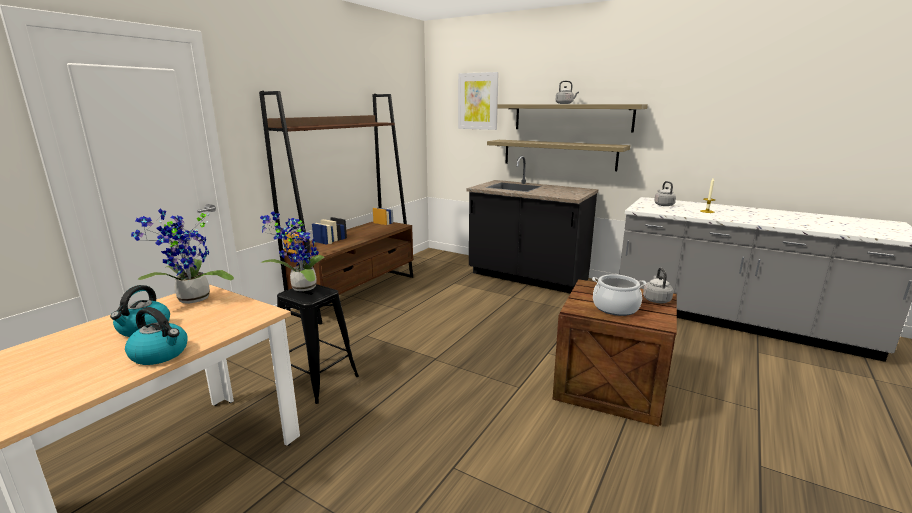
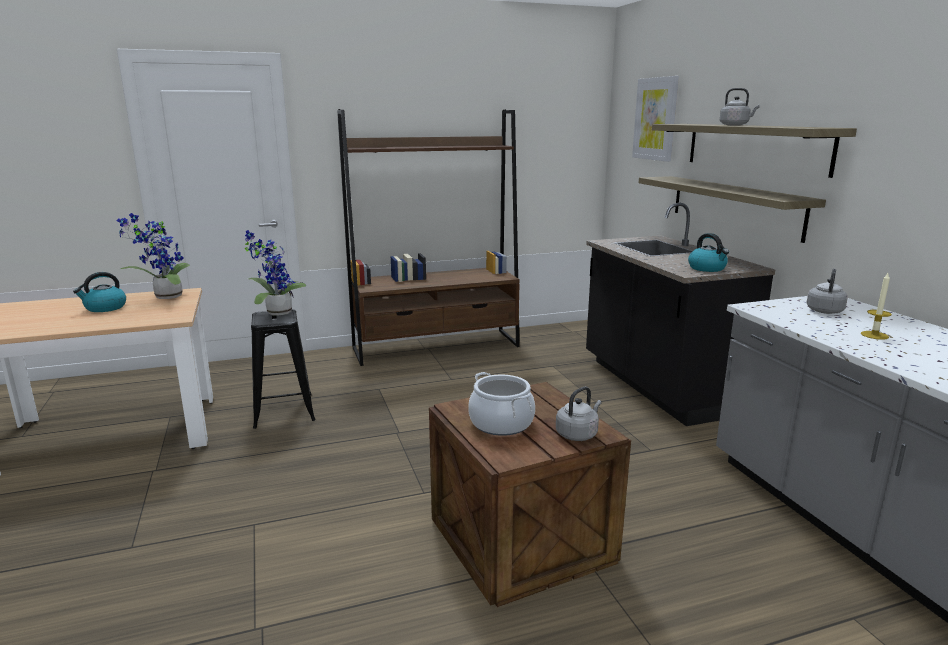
camera: 40 degrees right, 0 degrees up
(161, 354) = (76, 325): kettle -> kettle (707, 268)

